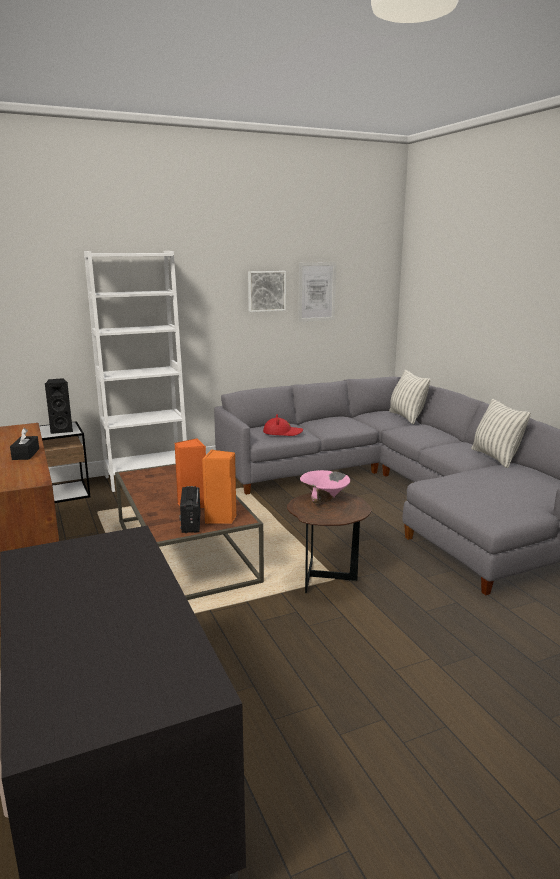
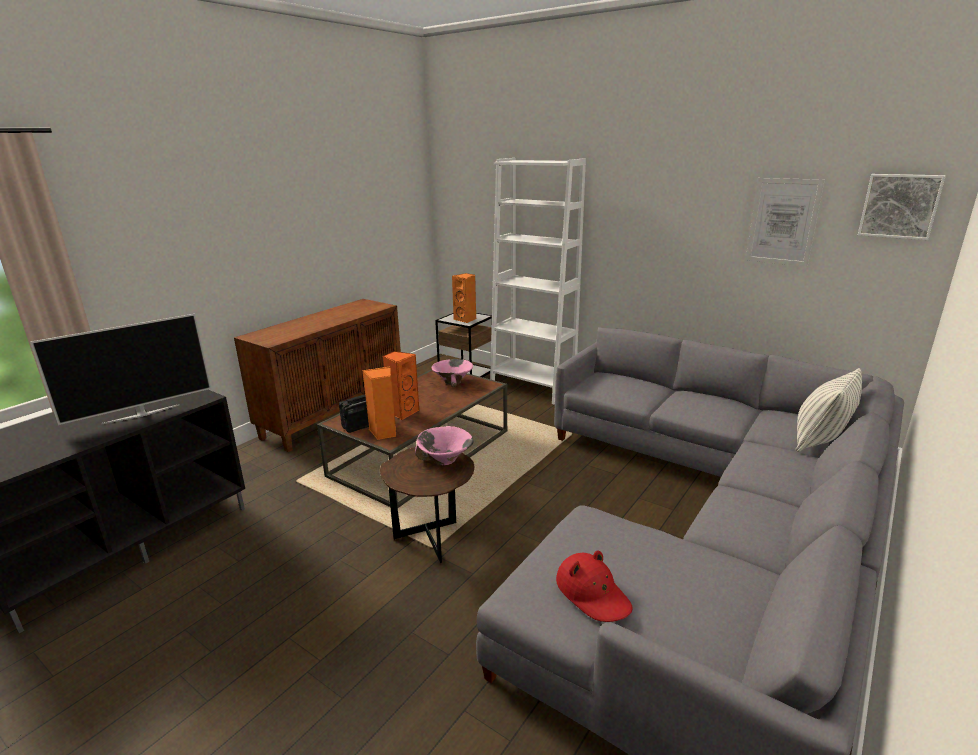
camera: 60 degrees right, 5 degrees up
(25, 454) = (323, 324): black tissue box -> none
(62, 430) = (466, 319): black speaker -> orange speaker
(124, 573) = (141, 414): none -> television
(164, 474) = (453, 382): none -> pink bowl
(266, 291) = (703, 213): picture -> picture (899, 206)
(282, 432) = (618, 390): red hat -> red hat (593, 593)
(495, 457) = (767, 552): pillow -> none

